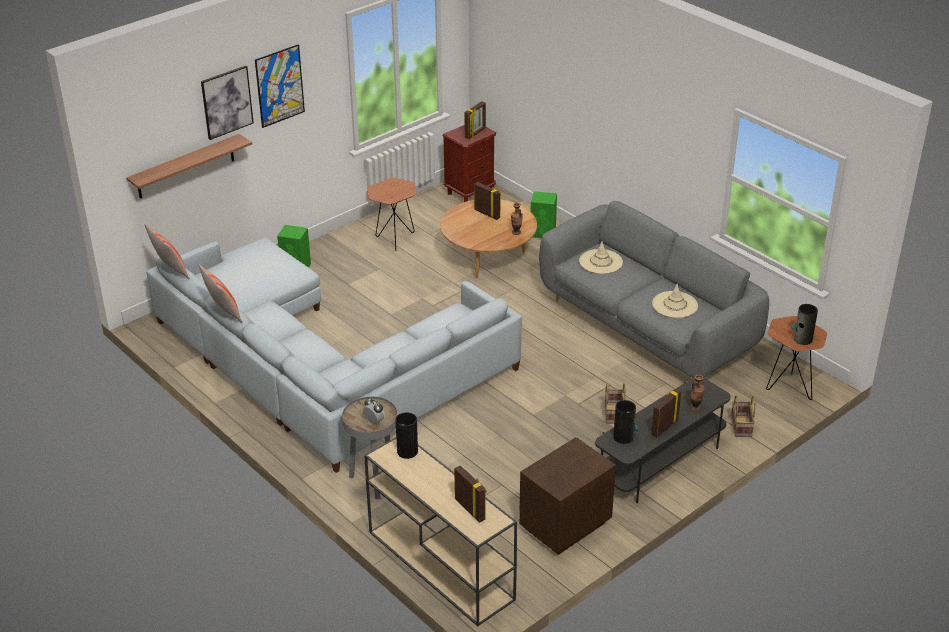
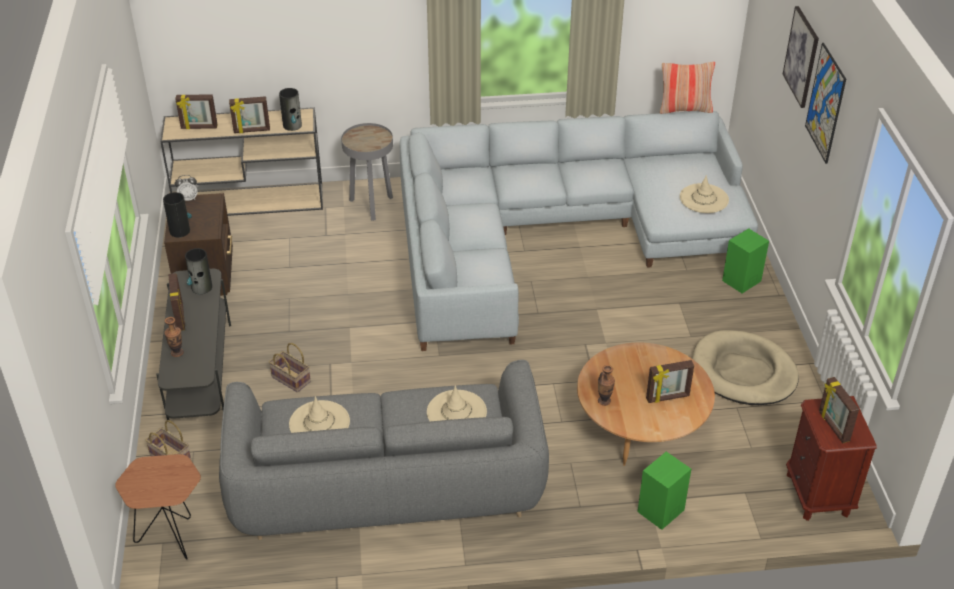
camera: 125 degrees right, 5 degrees up
(185, 167) = (772, 77): shelf -> none
(223, 313) = (586, 115): pillow -> none
(259, 260) = (704, 199): none -> beige hat
(374, 422) = (357, 138): alarm clock -> alarm clock (188, 198)
(394, 240) = (743, 372): brown side table -> beige dog bed
(441, 471) = (252, 131): none -> picture frame
(802, 339) = (144, 476): vase -> vase (180, 230)

